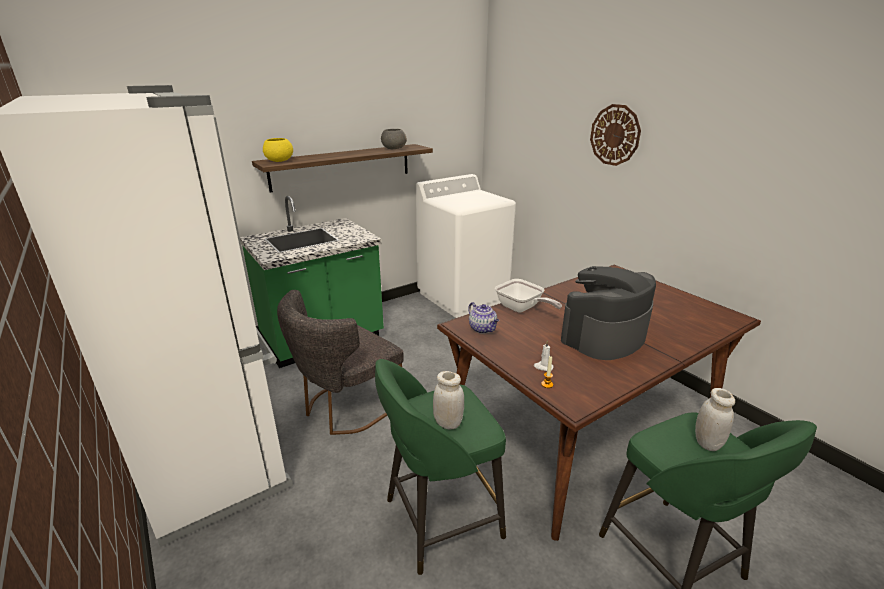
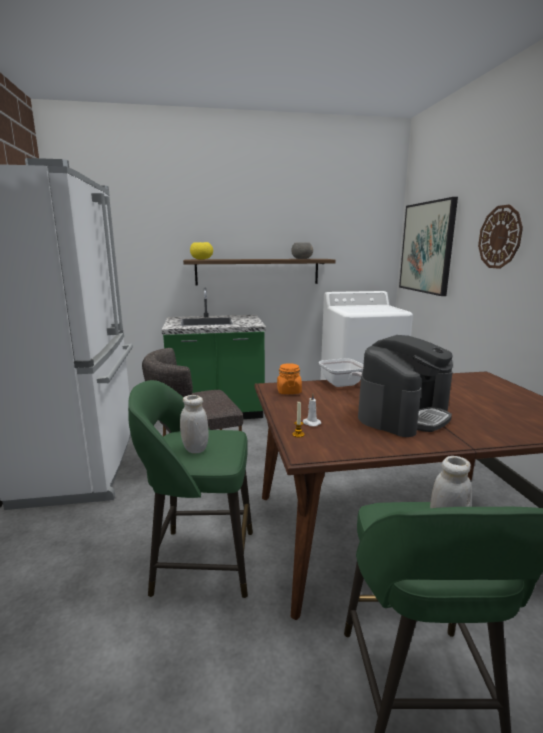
camera: 25 degrees right, 10 degrees down
(483, 329) = (289, 391): teapot -> orange jar
(523, 131) = (427, 247): none -> picture
(603, 336) = (403, 415): coffee machine -> coffee machine turned 150 degrees clockwise

